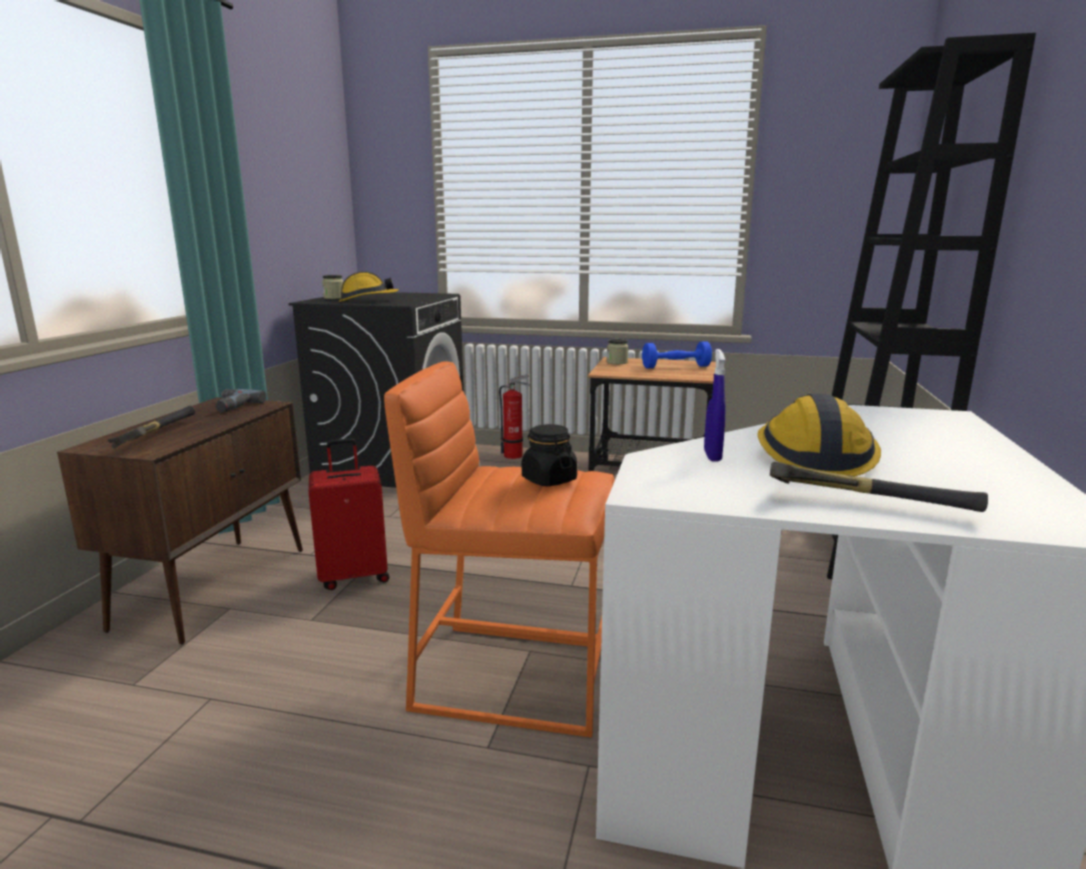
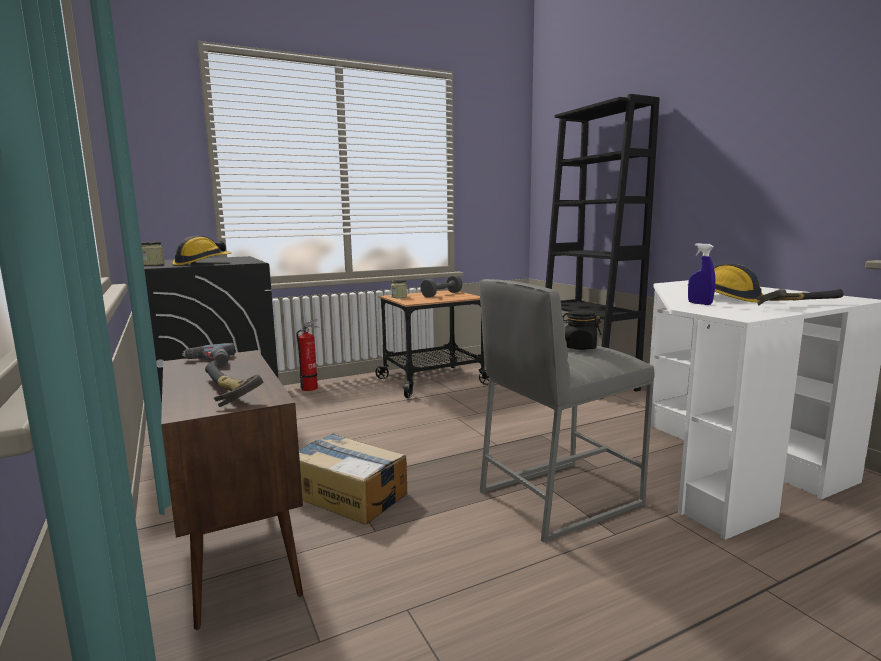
camera: 40 degrees left, 5 degrees down
(354, 576) = (348, 494): red suitcase -> cardboard box
(513, 674) = (558, 497): orange stool -> grey stool
(676, 367) = (441, 294): blue dumbbell -> grey dumbbell

